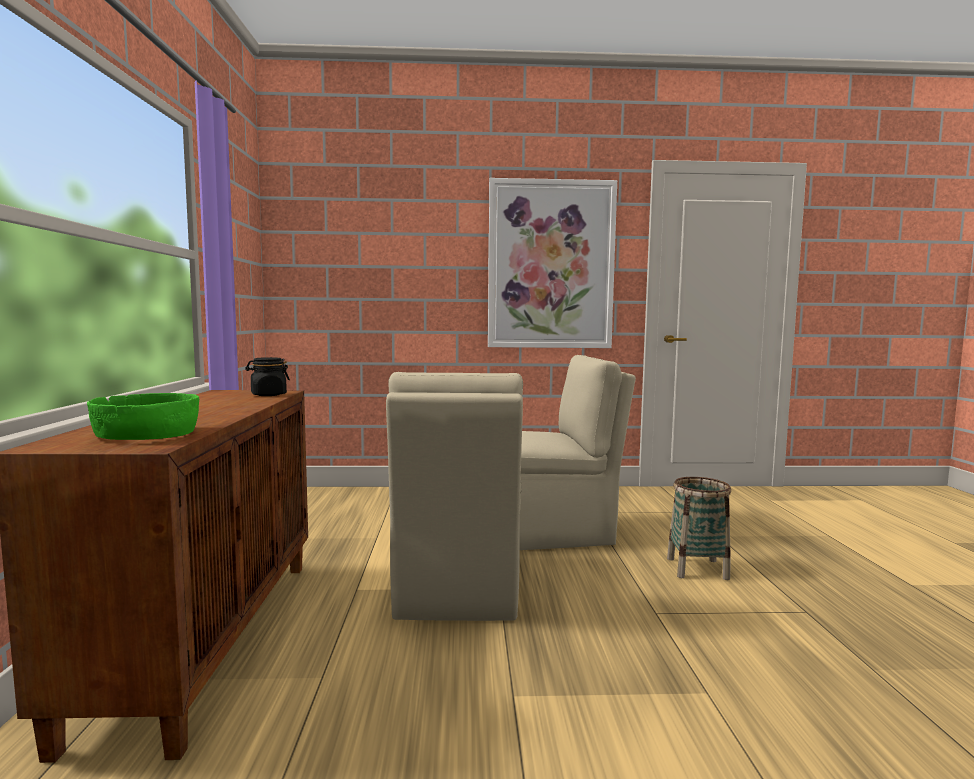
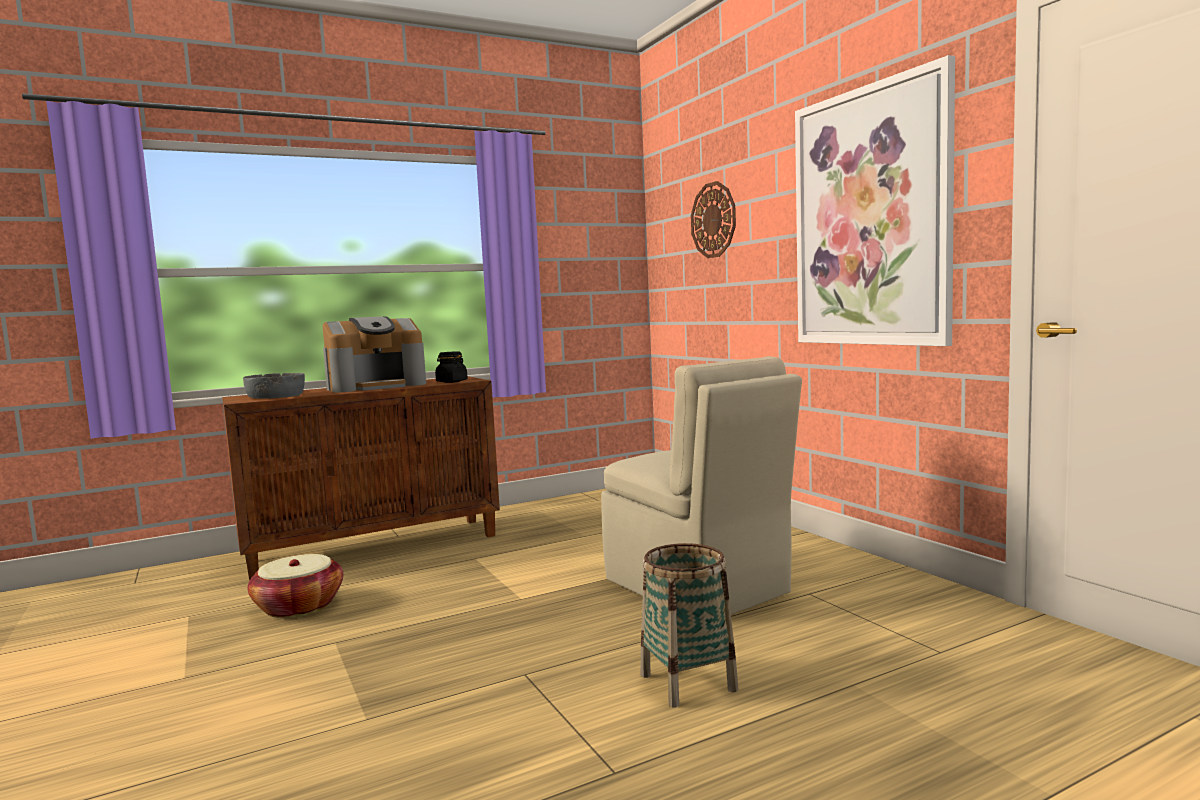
camera: 65 degrees right, 0 degrees up
(148, 434) = (276, 396): green bowl -> grey bowl
(200, 408) = (376, 386): none -> coffee machine
(364, 714) = (299, 607): none -> basket
(379, 243) = (713, 220): none -> wall clock
(456, 587) = (507, 585): beige chair -> none

